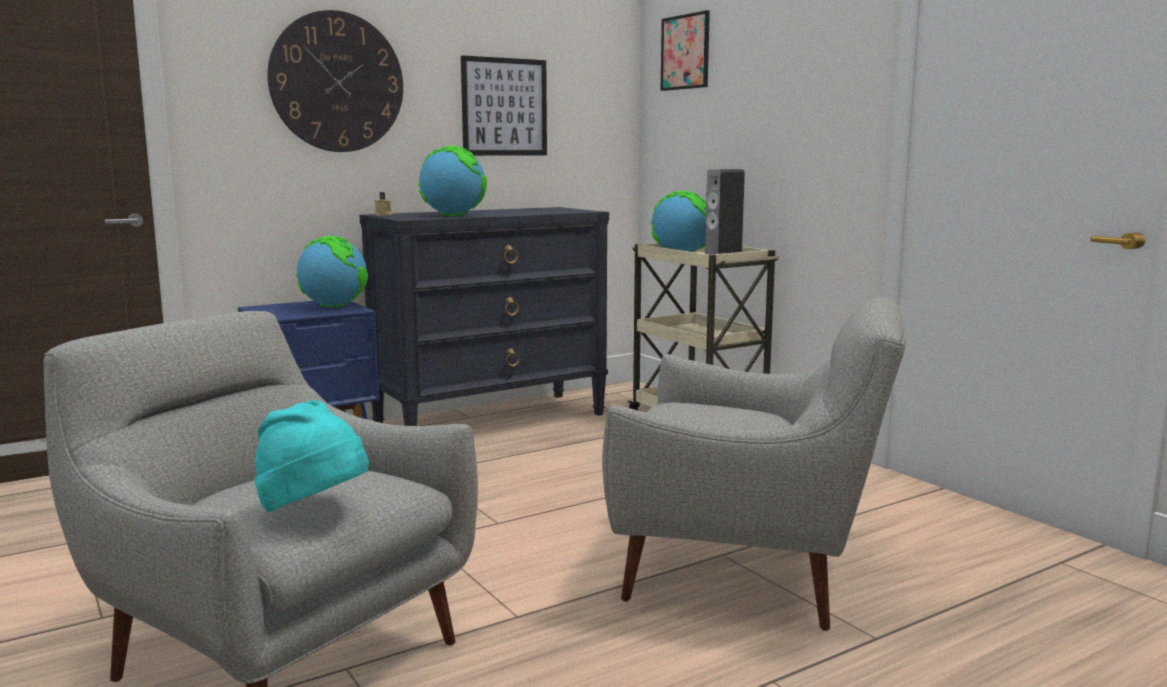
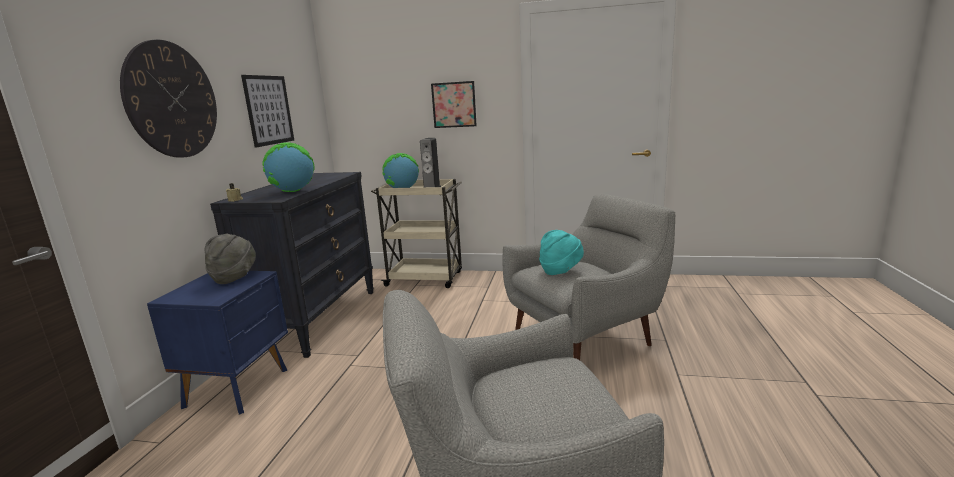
camera: 45 degrees left, 5 degrees up
(314, 511) = (587, 398): turquoise hat -> turquoise hat (560, 271)
(334, 306) = (234, 277): globe -> grey hat
(685, 52) = (363, 70): picture -> picture (454, 104)

